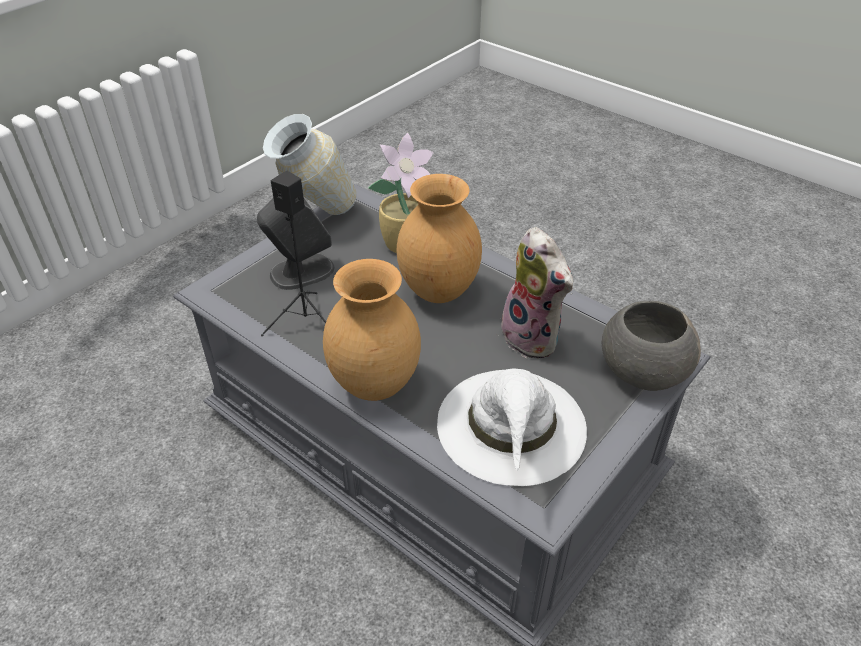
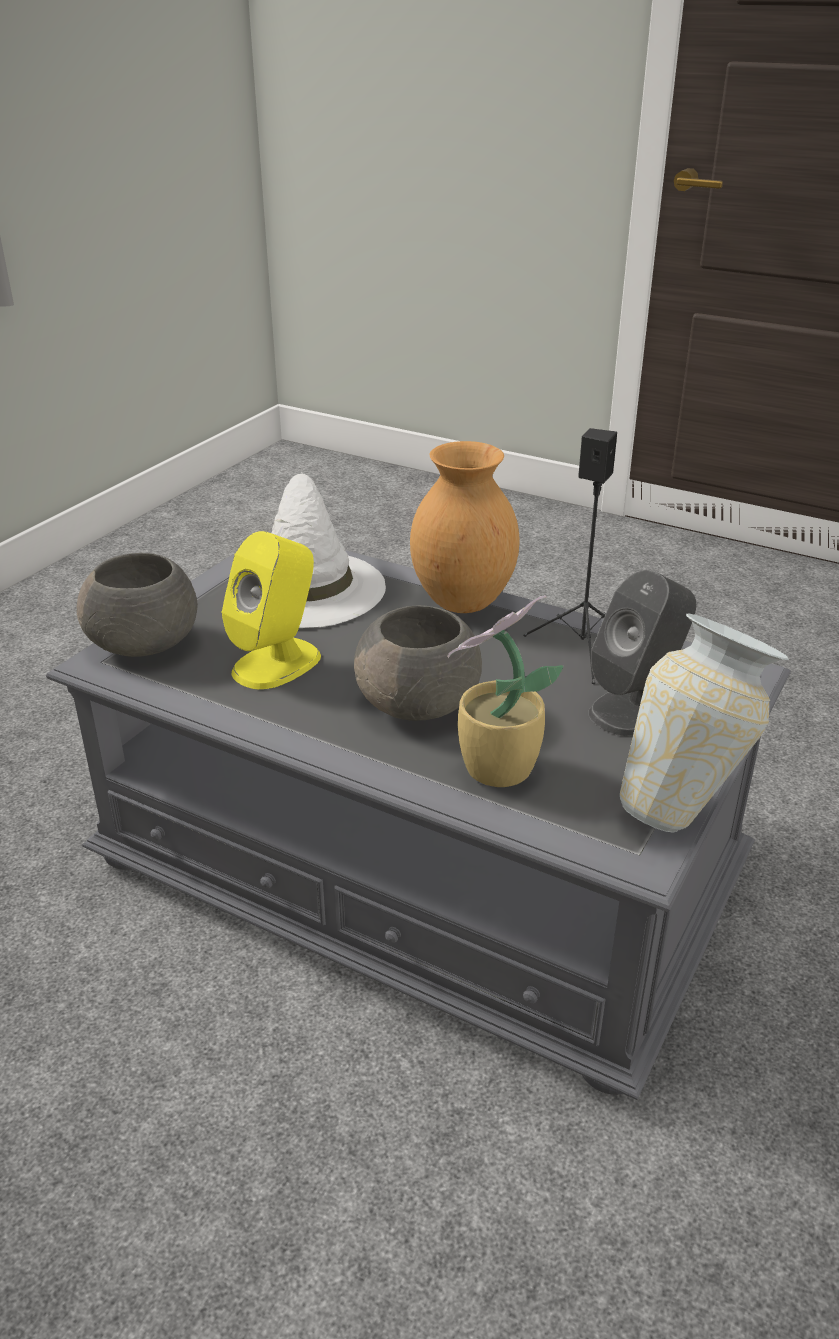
camera: 170 degrees right, 10 degrees down
(437, 291) = (420, 703): brown vase -> grey bowl
(534, 337) = (277, 663): plush toy -> yellow speaker

